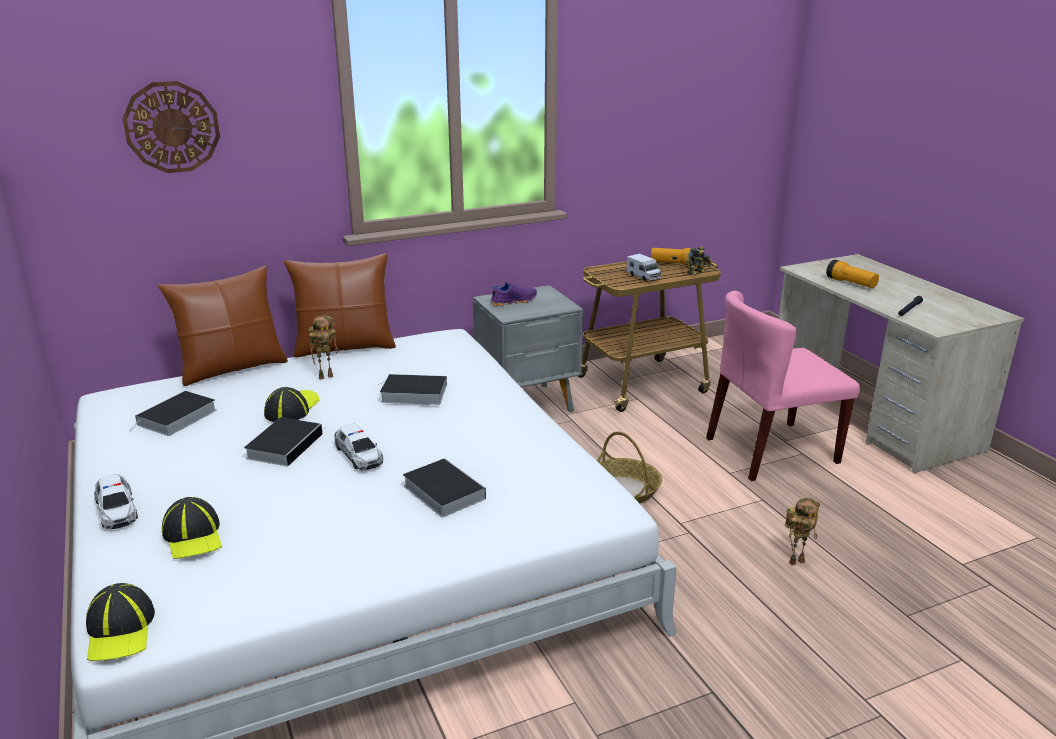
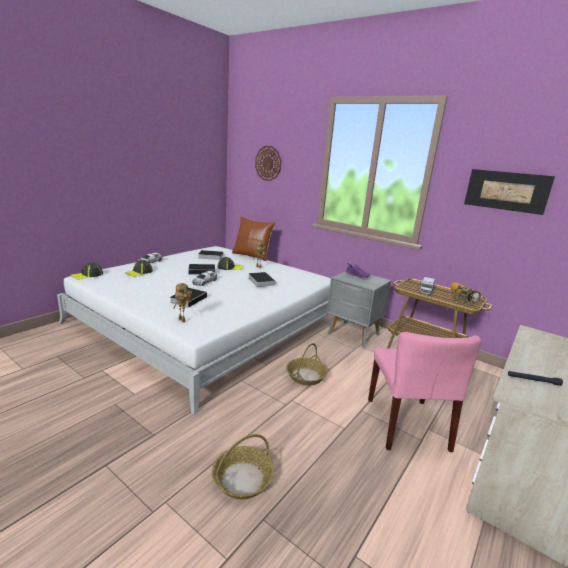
camera: 60 degrees right, 5 degrees down
(345, 347) = (287, 265): brown pillow -> none
(657, 95) = (506, 191): none -> picture
(771, 451) = (407, 424): pink chair -> pink chair turned 135 degrees counterclockwise
(796, 561) = (289, 452): toy robot -> toy robot (183, 320)
(837, 615) = (242, 479): none -> basket
(851, 283) = (542, 352): flashlight -> none

